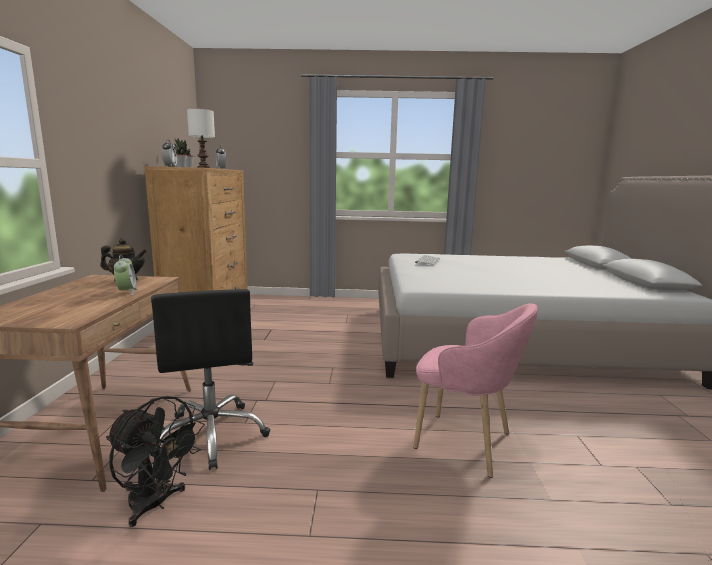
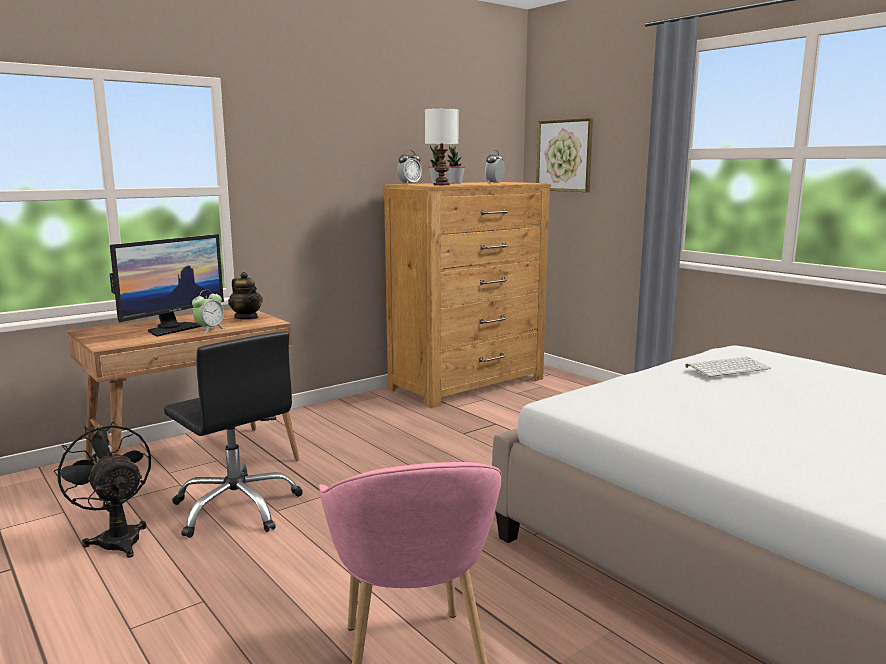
camera: 50 degrees right, 0 degrees up
(85, 298) = (173, 328): none -> monitor
(155, 504) = (116, 538): black fan -> black fan turned 150 degrees clockwise
(212, 435) = (237, 507): black office chair -> black office chair turned 75 degrees counterclockwise
(238, 153) = (564, 155): none -> picture

